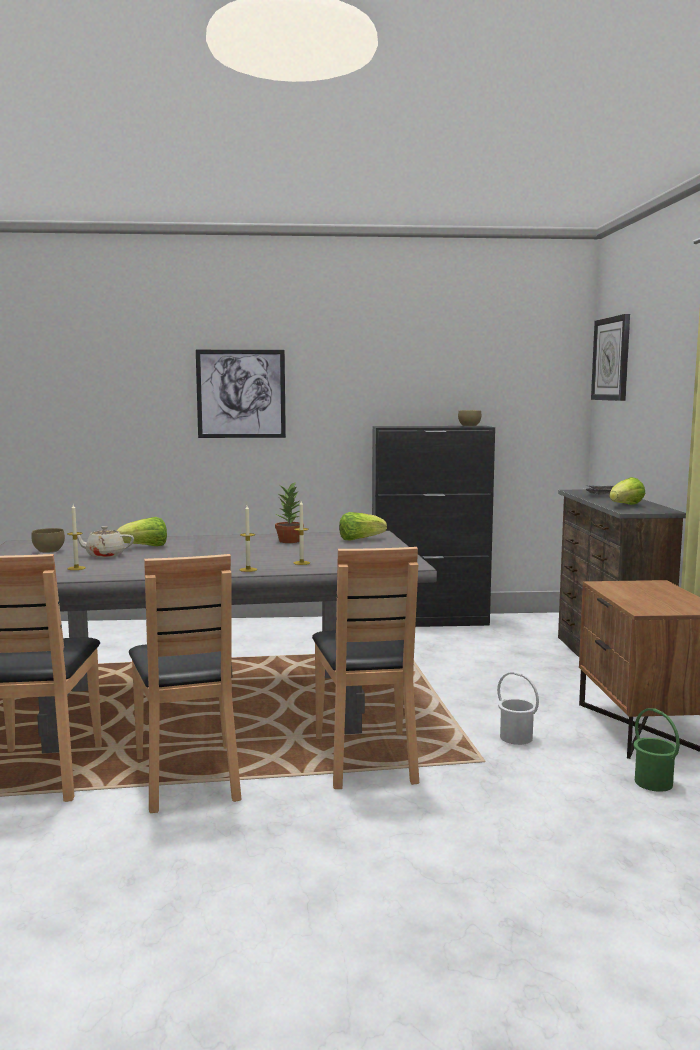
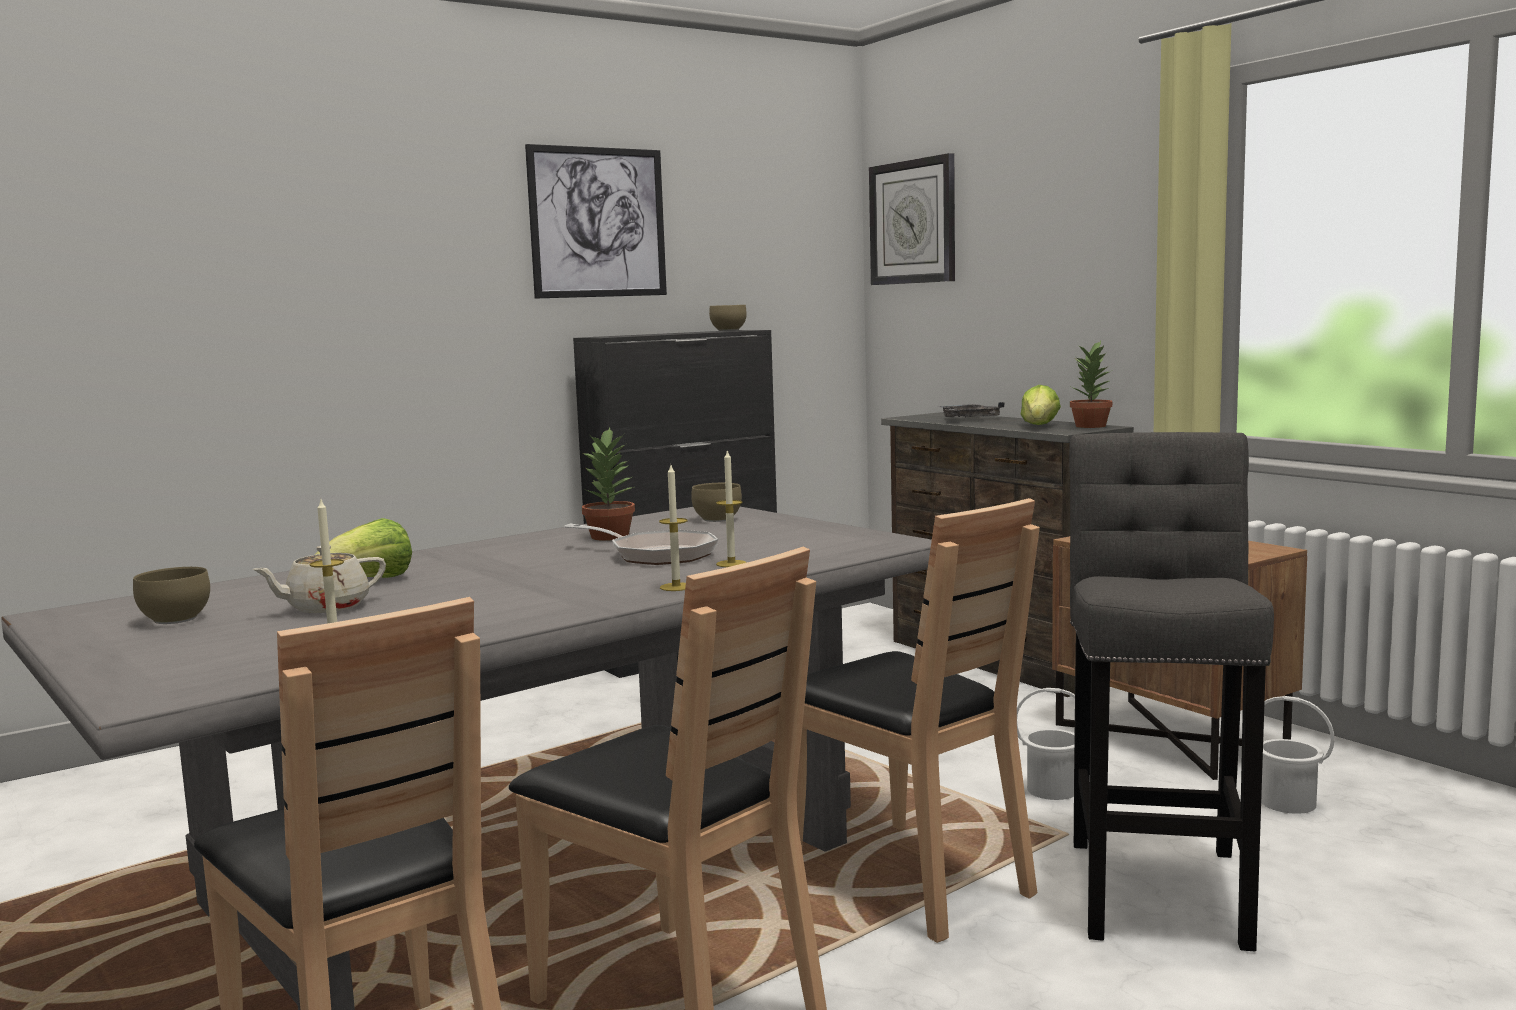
camera: 30 degrees left, 0 degrees up
(241, 394) = (338, 287): picture -> picture (598, 222)
(283, 553) = (656, 555): none -> frying pan
(360, 539) = (715, 519): lettuce -> brown bowl
(493, 800) = (1159, 886): none -> grey stool
(653, 782) = (1287, 802): green bucket -> white bucket
(659, 509) = (1091, 426): none -> potted plant

